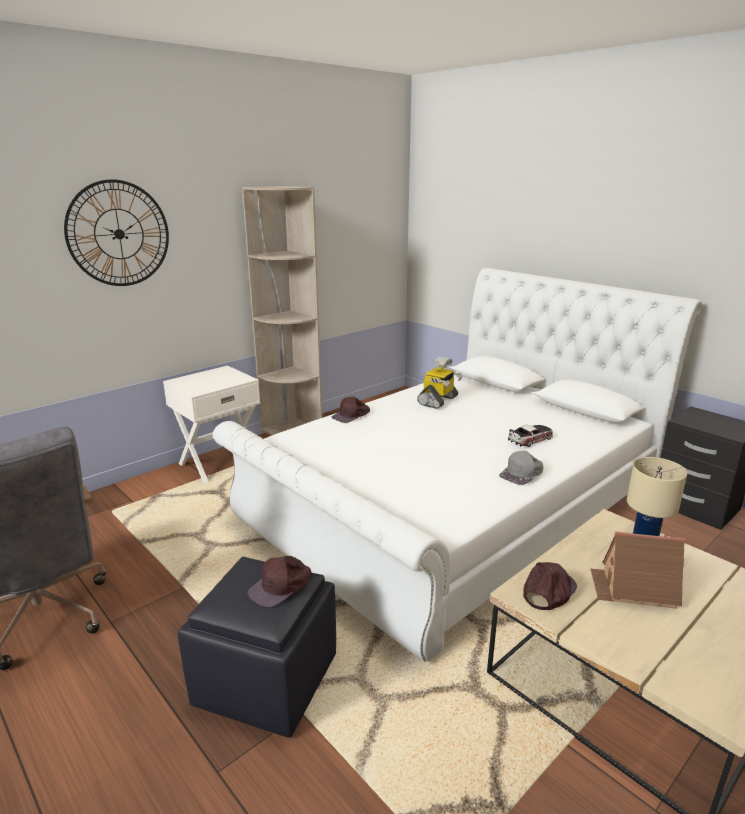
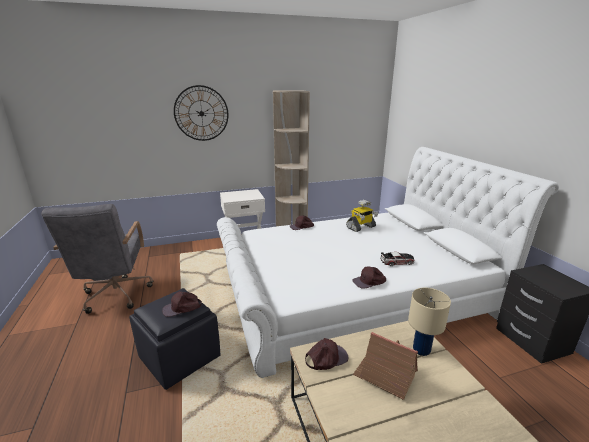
camera: 25 degrees right, 0 degrees up
(522, 473) = (369, 281): grey cap -> brown cap

